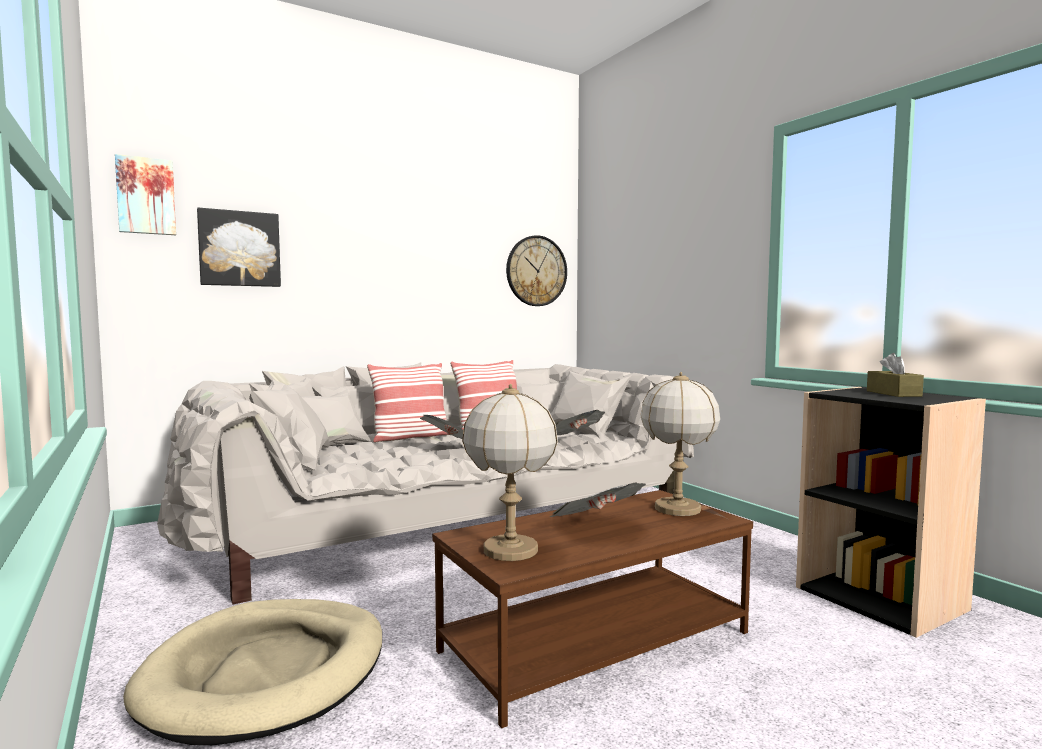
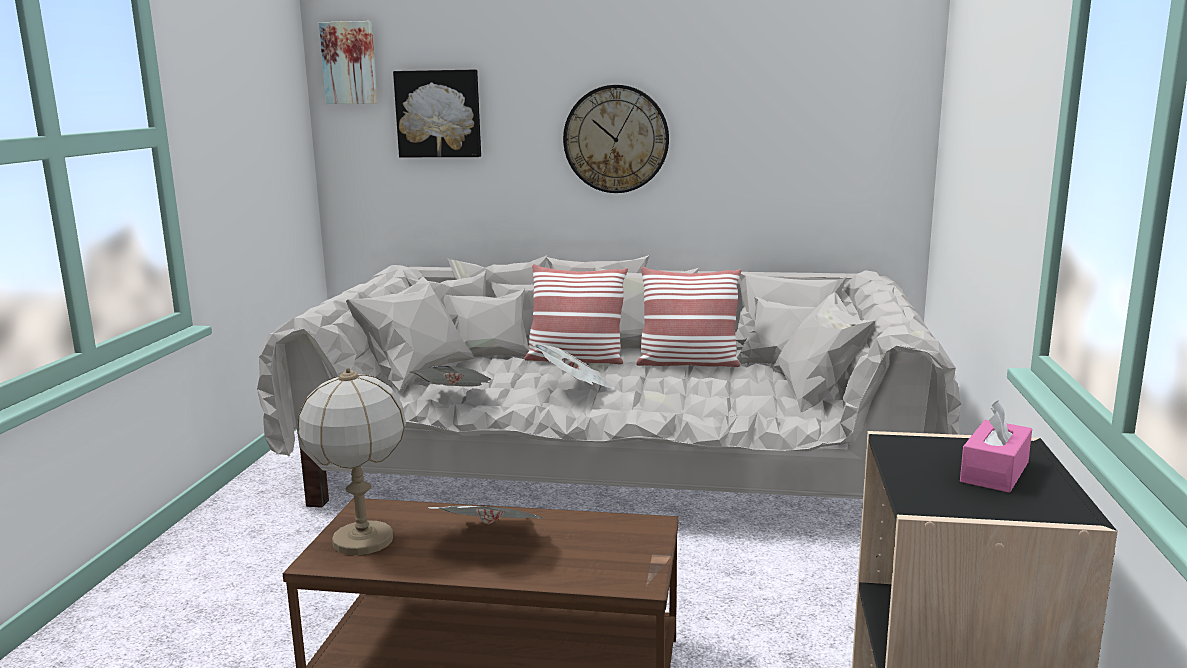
camera: 40 degrees right, 10 degrees up
(267, 673) = (243, 579): beige dog bed -> none
(536, 271) = (854, 120): wall clock -> wall clock (616, 139)
(574, 439) = (742, 406): newspaper -> newspaper (454, 398)
(678, 509) = (624, 551): table lamp -> none
(893, 393) = (994, 472): brown tissue box -> pink tissue box

